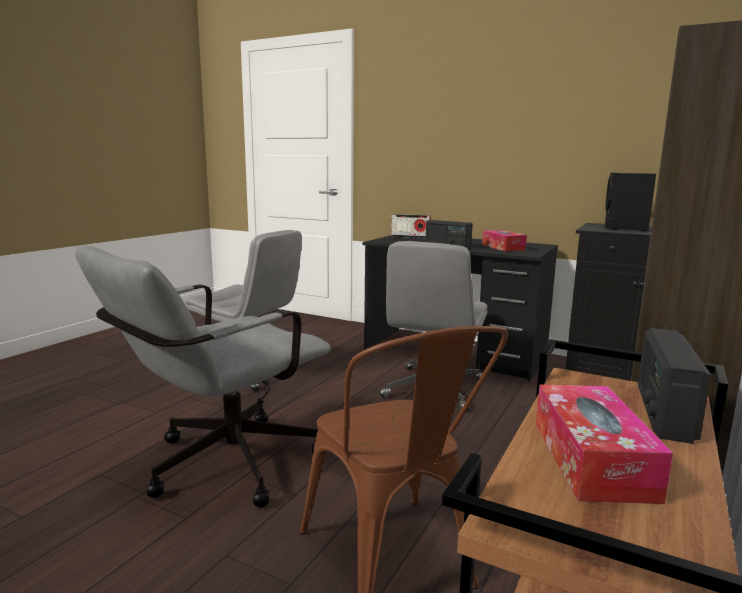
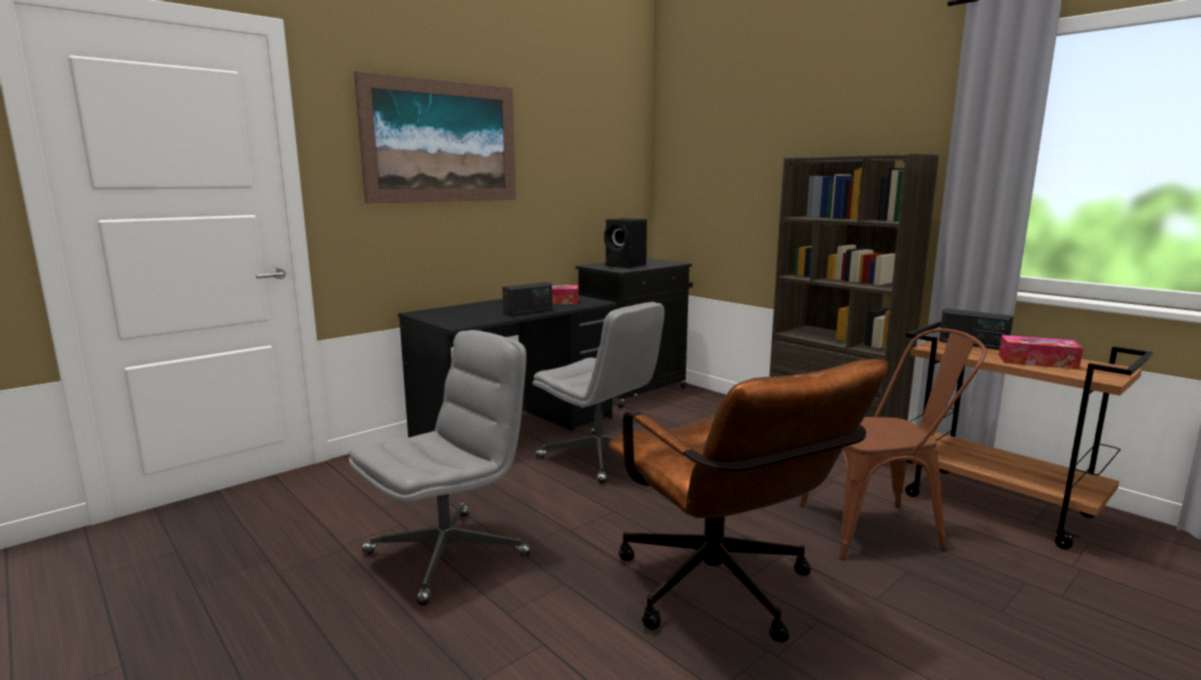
camera: 70 degrees left, 0 degrees up
(219, 467) = (724, 595): grey office chair -> brown office chair
(410, 237) = (444, 314): radio -> none
(452, 100) = (442, 142): none -> picture

